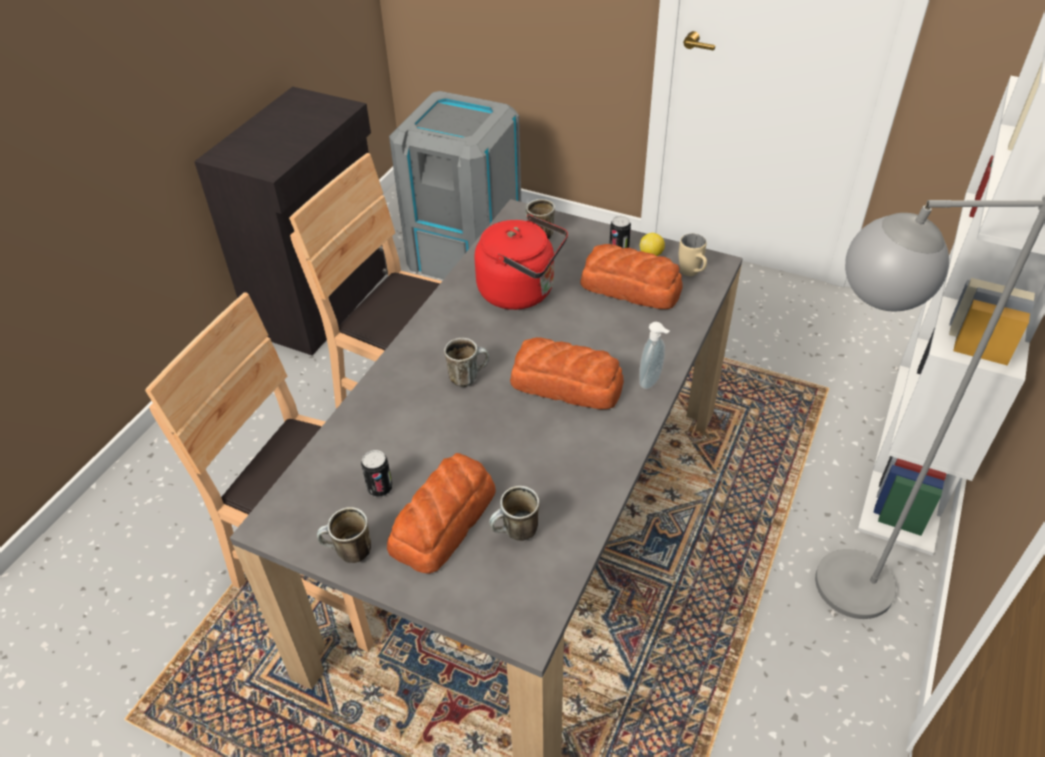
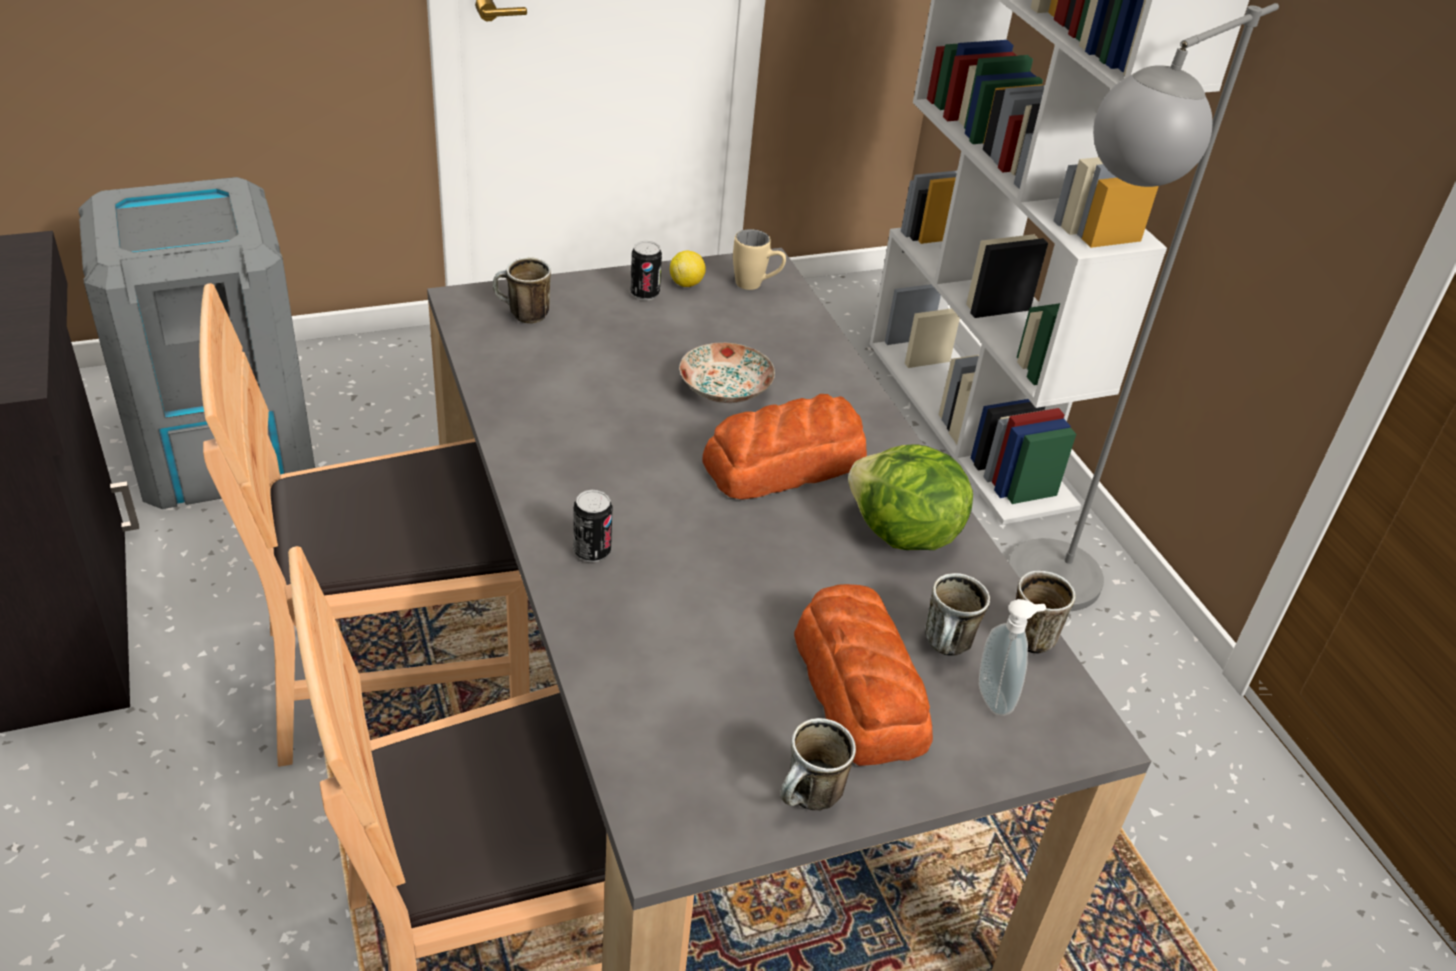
camera: 50 degrees left, 5 degrees down
(380, 488) = (740, 704): can -> can (592, 551)
(468, 376) = (665, 517): mug -> mug (1031, 632)
(521, 292) = (595, 390): red kettle -> none
(577, 459) = (902, 535): none -> lettuce
(590, 326) = (725, 389): none -> plate
(631, 288) = (713, 328): bread -> none
(652, 381) = (864, 415): soap dispenser -> soap dispenser (996, 697)

